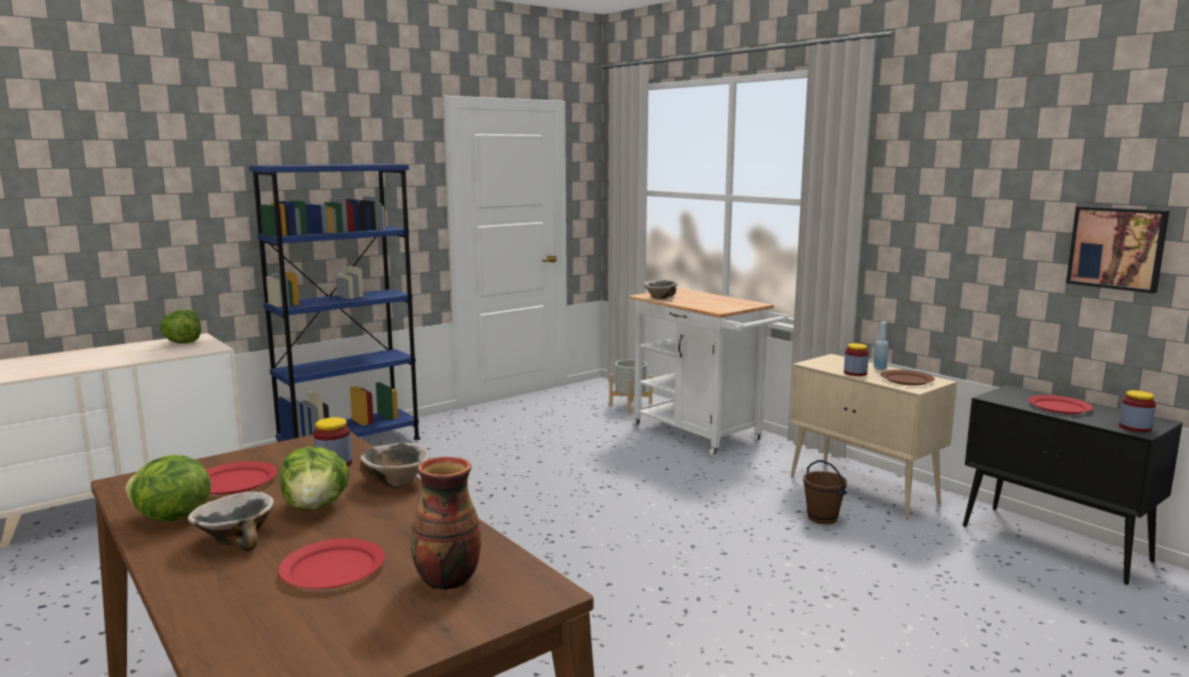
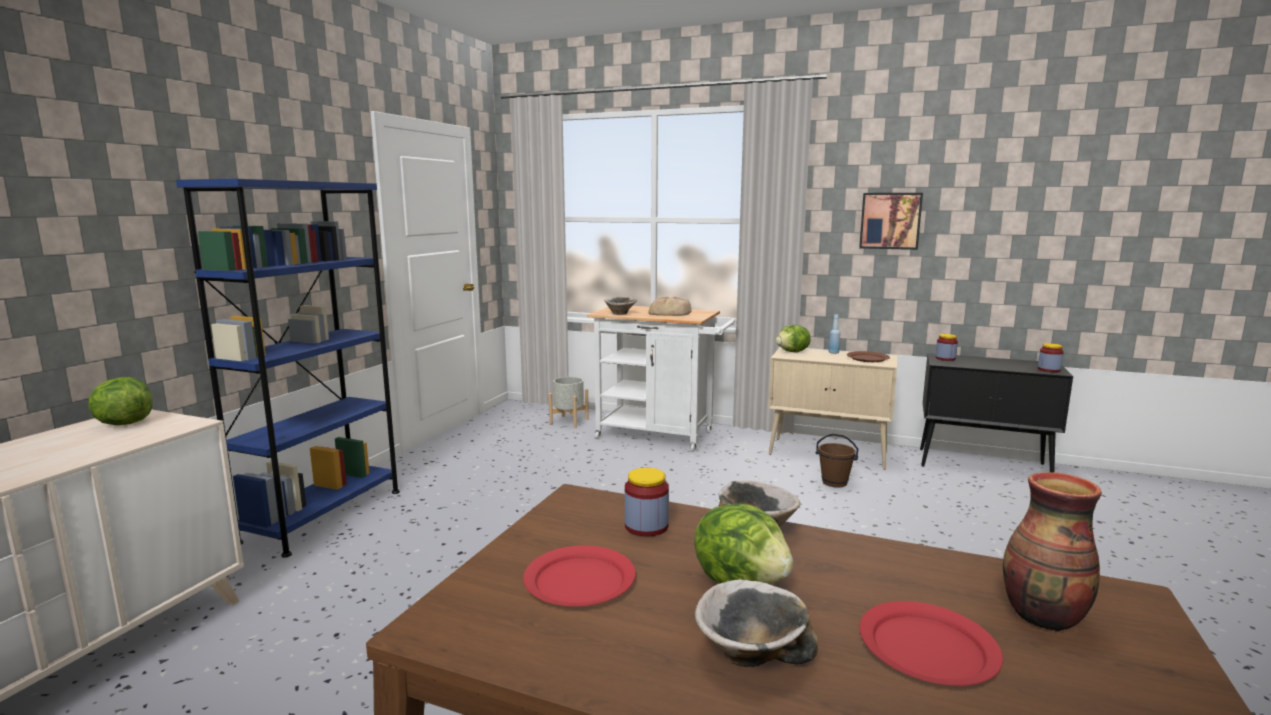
camera: 30 degrees left, 0 degrees up
(171, 518) = (606, 656): lettuce -> lettuce (793, 352)
(714, 301) = (670, 312): none -> bread
(855, 373) = (826, 358): jar -> jar (945, 358)
(1059, 407) = (987, 363): red plate -> none
(1117, 248) = (1009, 243): picture -> picture (890, 220)

